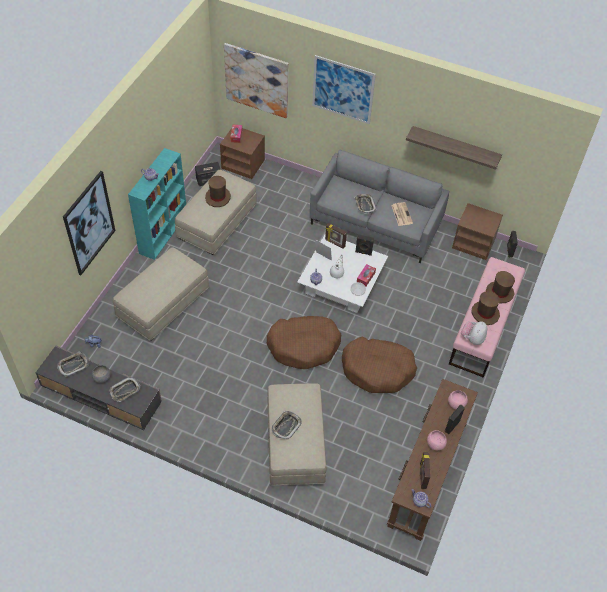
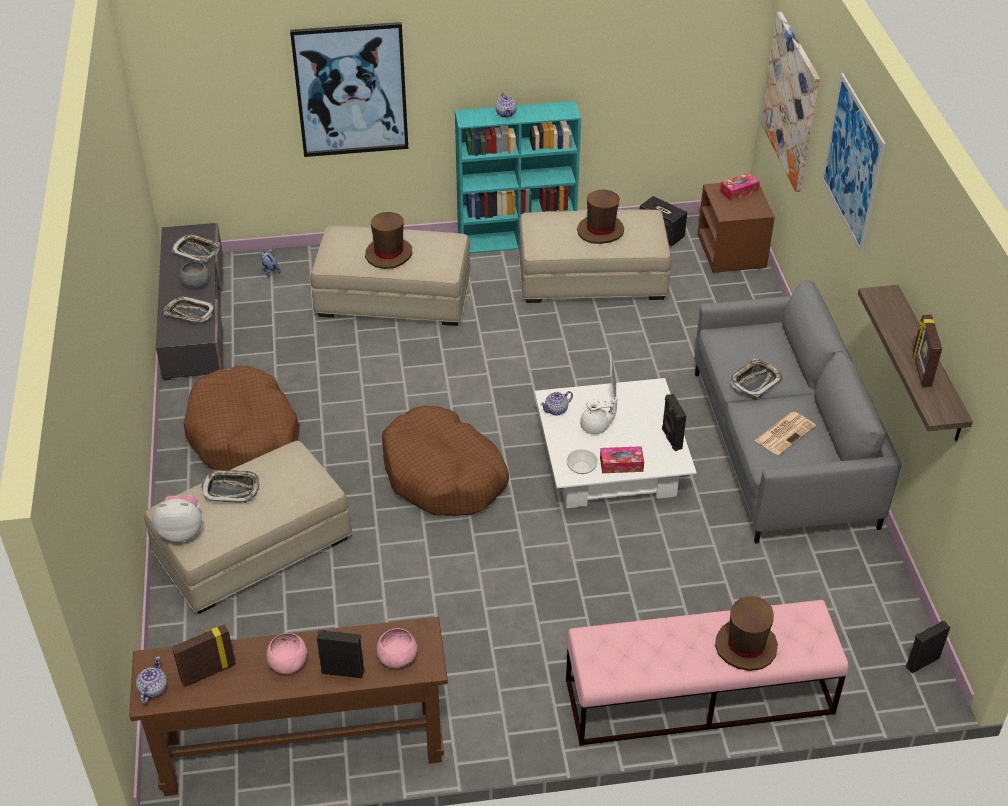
camera: 60 degrees right, 10 degrees down
(335, 243) = (655, 397): picture frame -> picture frame (920, 370)
(377, 369) = (472, 586): brown dog bed -> brown dog bed (244, 435)
(472, 338) = (598, 649): plush toy -> plush toy (182, 531)
(474, 243) = (882, 600): brown nightstand -> none
(485, 313) = (675, 644): brown hat -> brown hat (389, 254)

